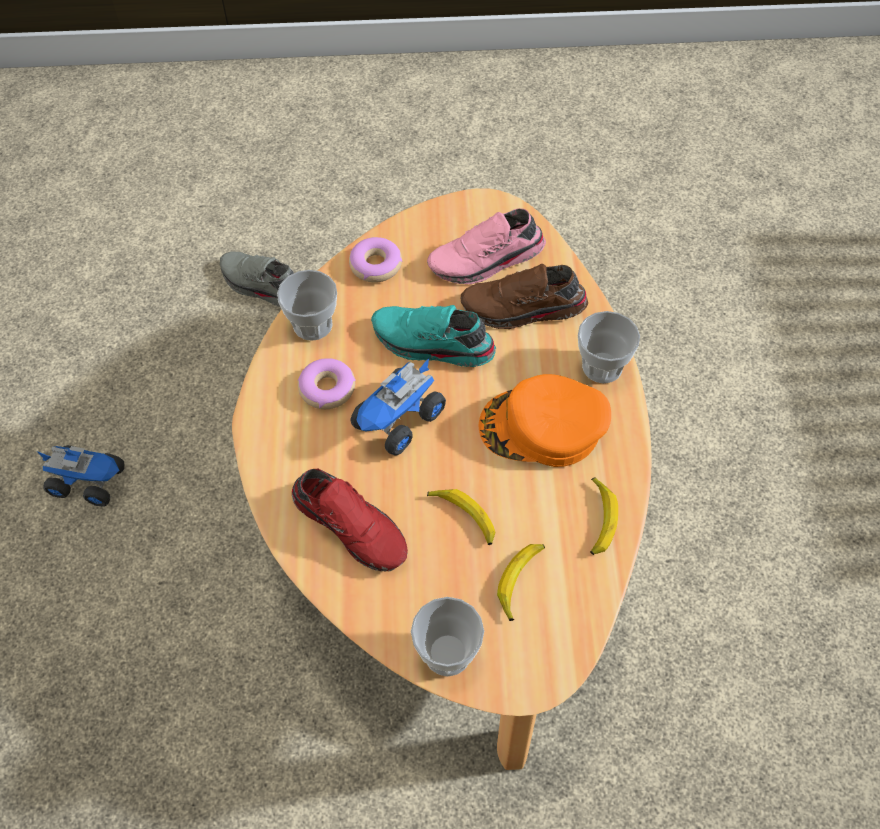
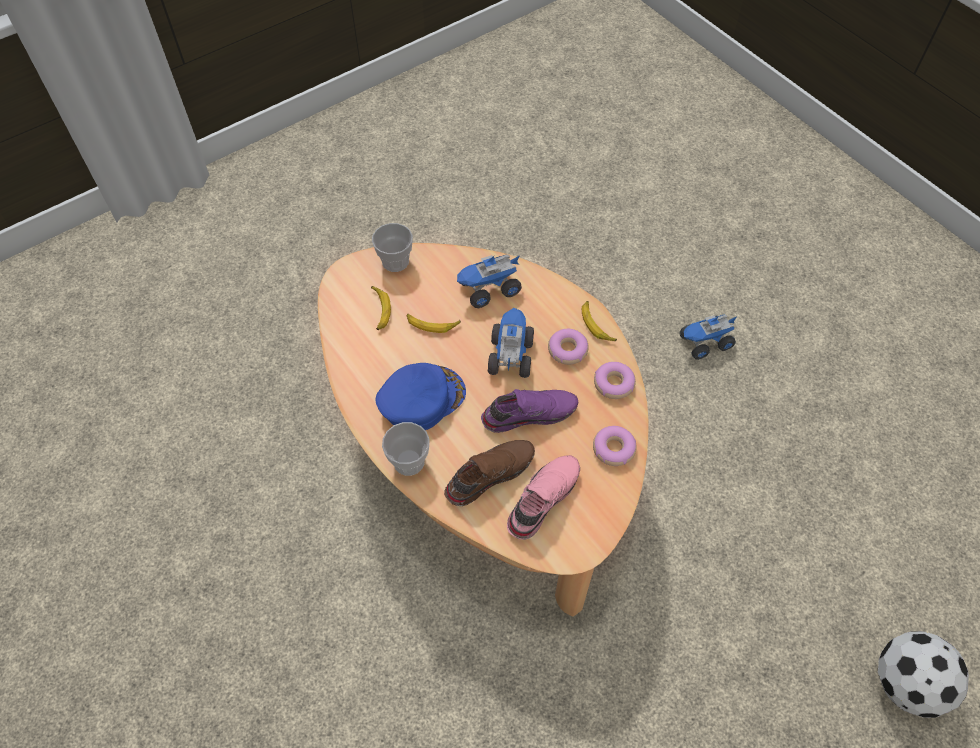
camera: 145 degrees right, 0 degrees up
(259, 132) = (906, 684): none -> football
(261, 286) = (745, 530): grey shoe -> none
(313, 325) = (613, 383): cup -> donut
(352, 525) = (489, 289): red shoe -> toy truck
(431, 345) = (529, 413): turquoise shoe -> purple shoe
(543, 428) = (421, 399): orange cap -> blue cap
(599, 520) = (355, 363): banana -> banana (596, 325)

